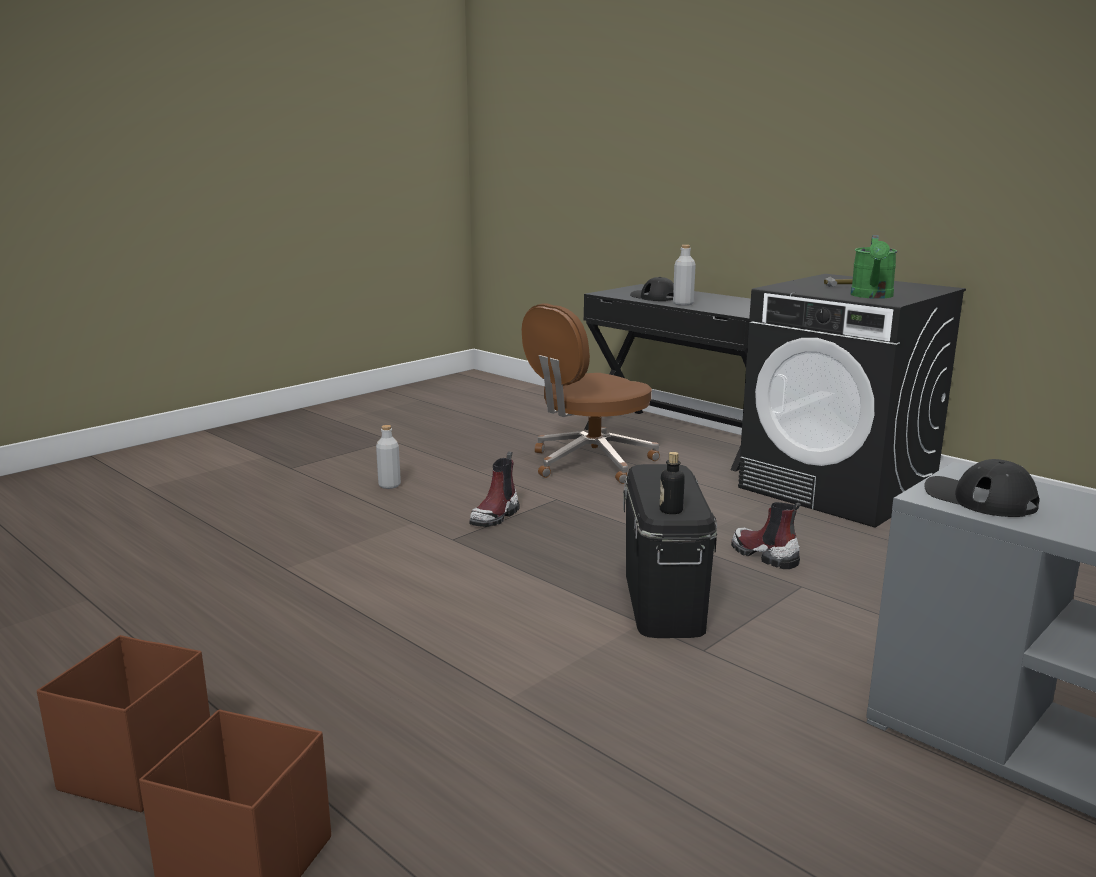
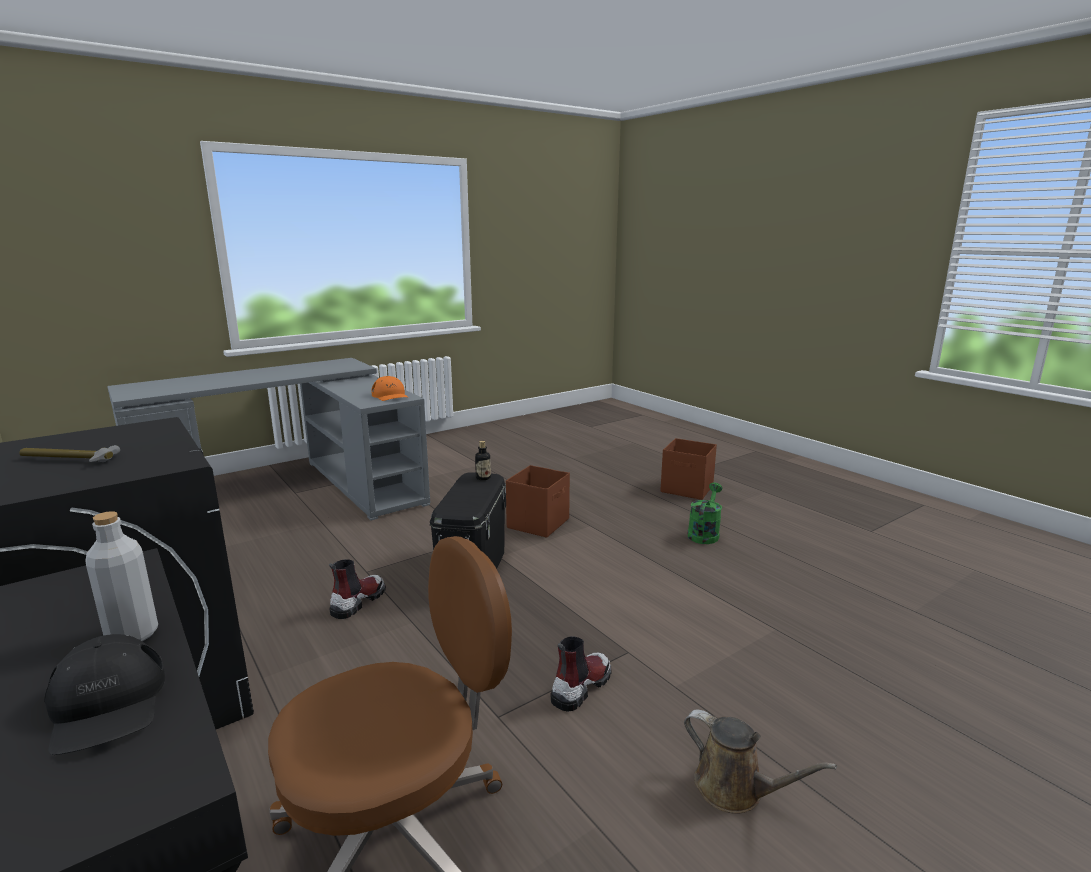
camera: 170 degrees left, 0 degrees up
(135, 769) = (756, 514): brown storage box -> brown storage box (539, 523)
(389, 485) = (735, 789): grey bottle -> brown watering can
(764, 555) = (358, 602): boot -> boot turned 120 degrees counterclockwise
(872, 296) = (139, 435): green watering can -> green watering can (704, 533)
(979, 498) = (390, 396): black cap -> orange cap

